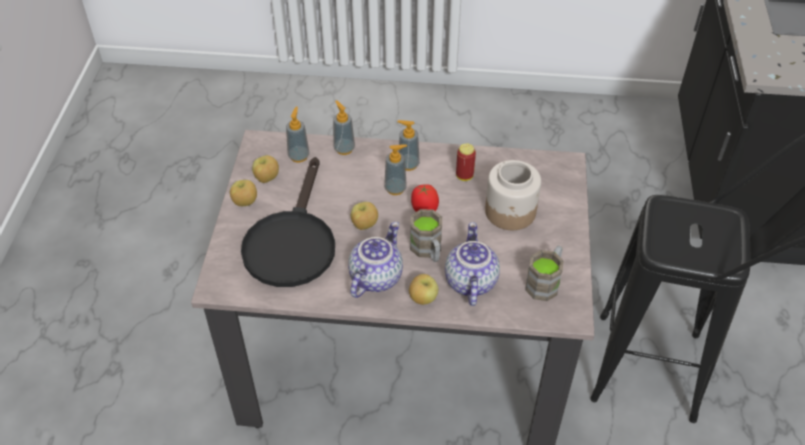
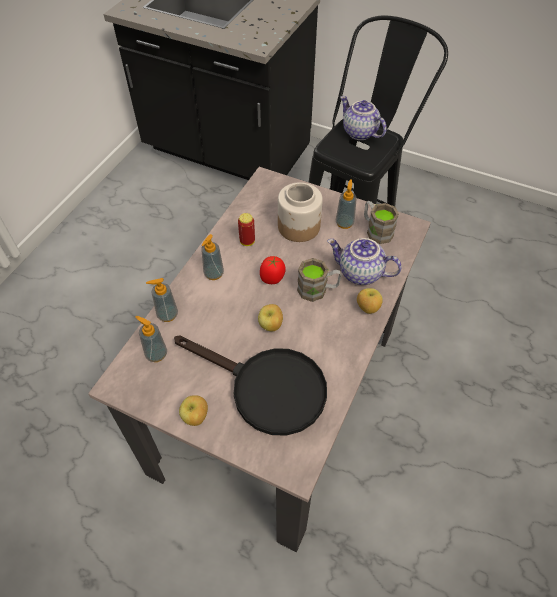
camera: 70 degrees left, 5 degrees up
(267, 179) = (172, 390): apple -> none
(375, 276) = (332, 334): teapot -> teapot (359, 133)
(395, 188) = (238, 291): soap dispenser -> soap dispenser (344, 223)

